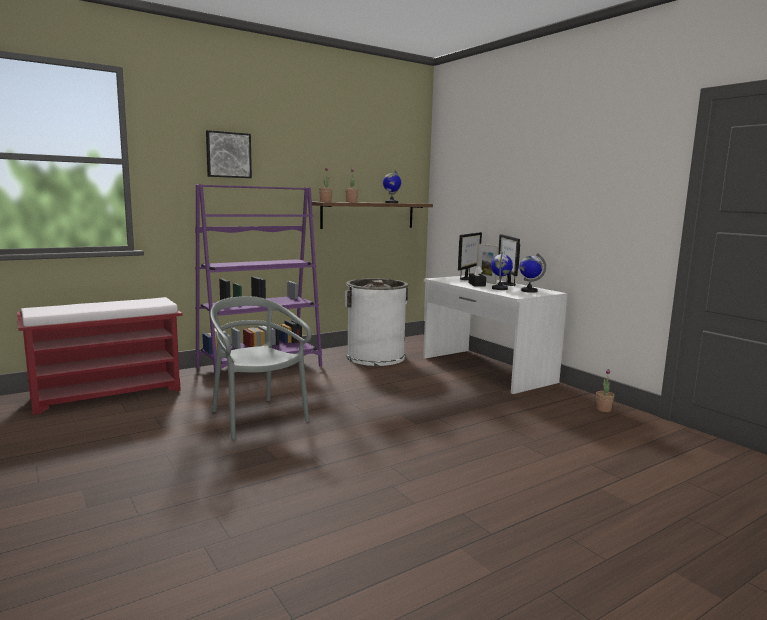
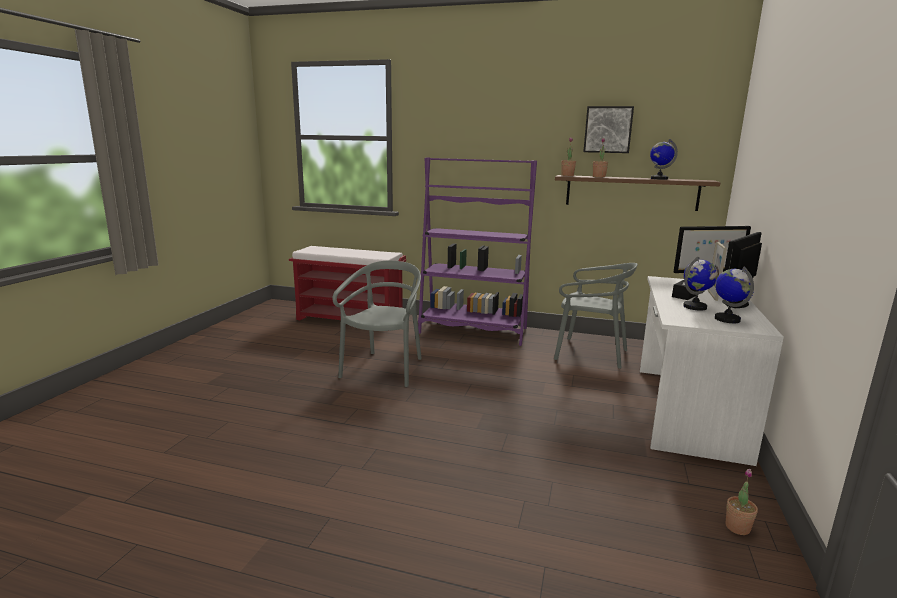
camera: 50 degrees right, 5 degrees up
(228, 155) = (473, 129): picture -> picture (608, 129)
(375, 357) = (590, 353): white trash can -> grey chair

